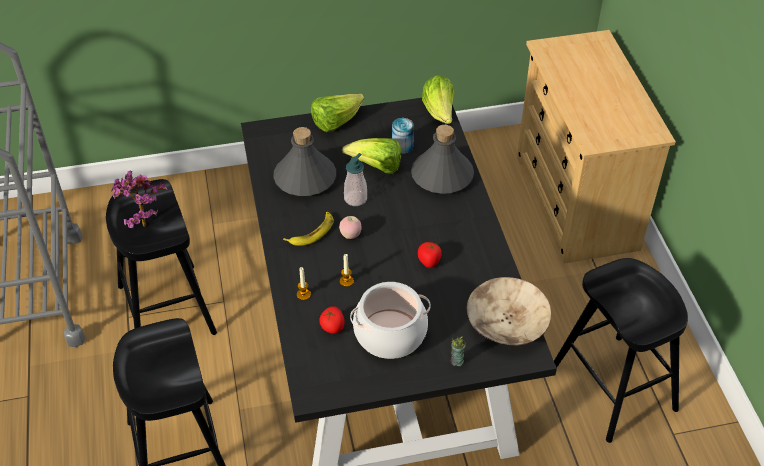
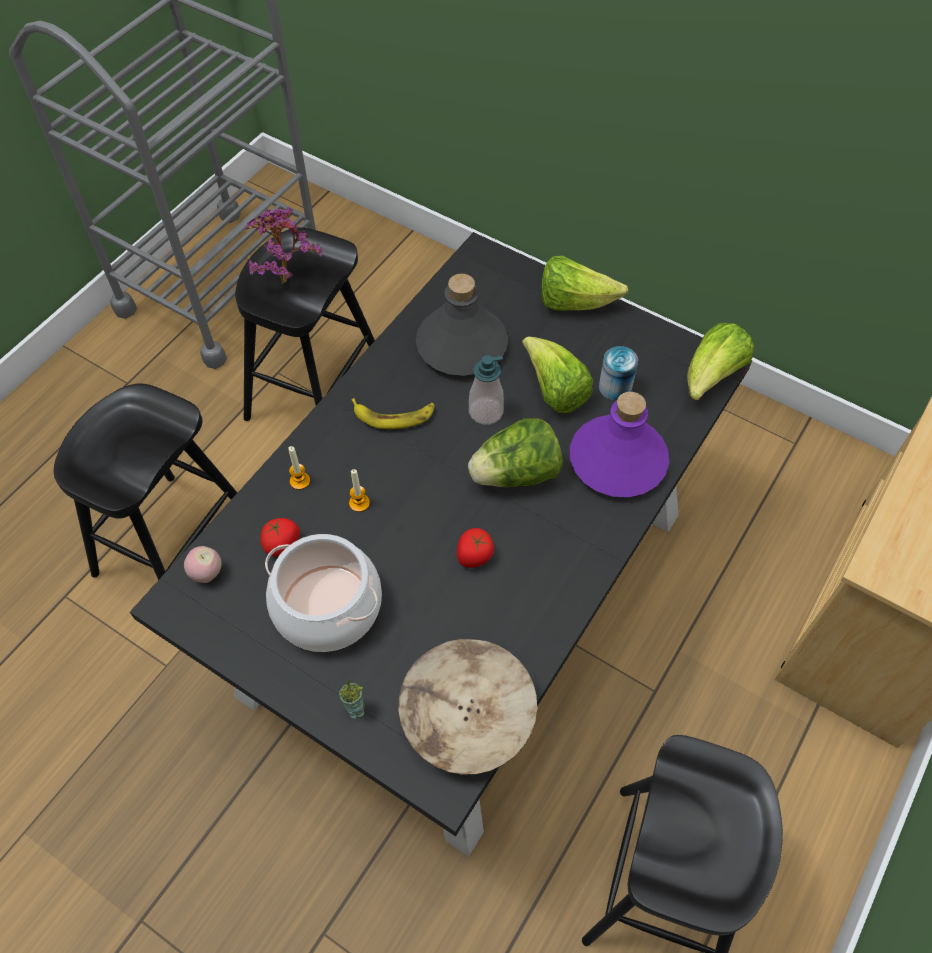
camera: 45 degrees right, 10 degrees up
(350, 235) = (428, 452): apple -> apple (207, 573)
(404, 214) = (516, 474): none -> lettuce
(441, 176) = (617, 460): grey bottle -> purple bottle

